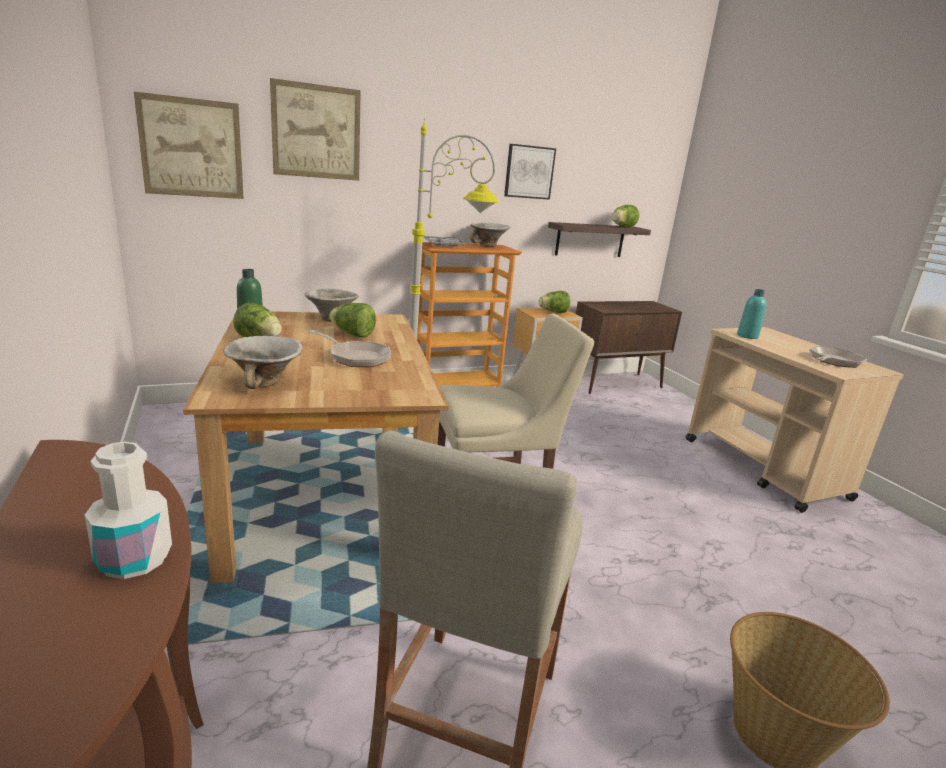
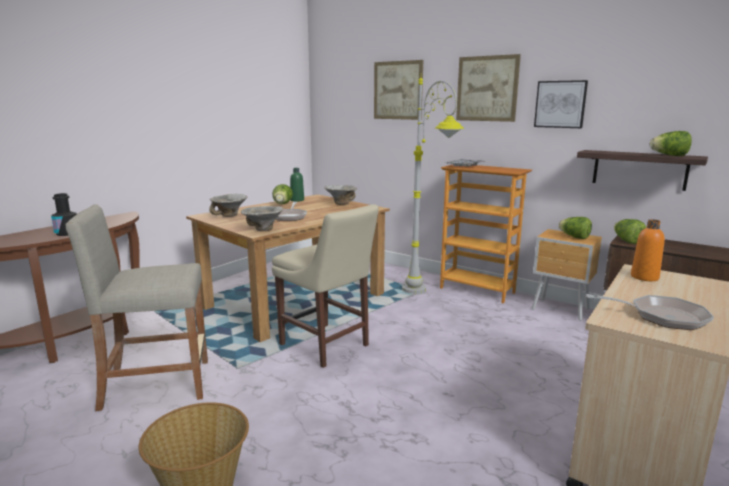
camera: 60 degrees right, 5 degrees down
(134, 559) = (67, 233): white bottle -> black bottle
(192, 148) = (340, 107): picture -> picture (487, 88)
(352, 334) = (325, 210): lettuce -> lettuce (627, 241)
(488, 246) = (507, 169): bowl -> bowl (263, 230)
(747, 336) = (644, 277): turquoise bottle -> orange bottle

